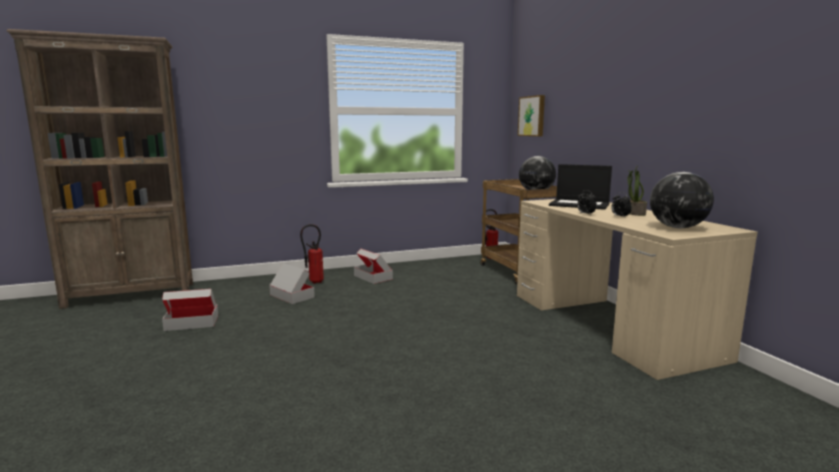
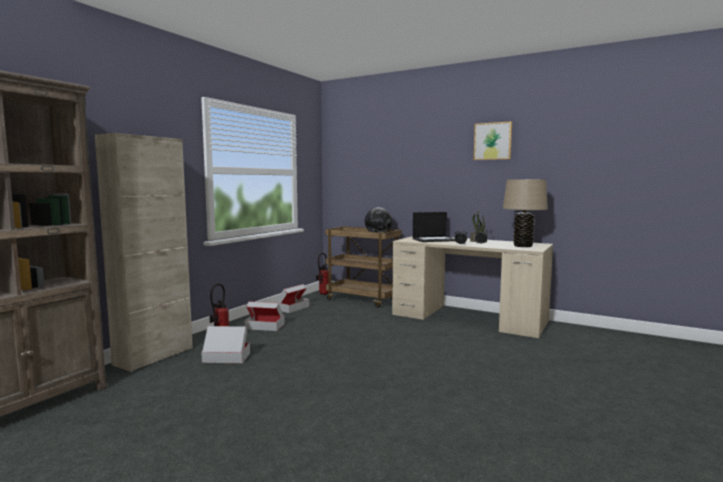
camera: 40 degrees left, 5 degrees down
(192, 323) = (178, 406): cardboard box -> cardboard box (292, 308)
(254, 281) = (154, 356): none -> beige cabinet
(532, 116) = (352, 176): picture -> picture (493, 141)
(677, 227) = (523, 246): globe -> beige table lamp

